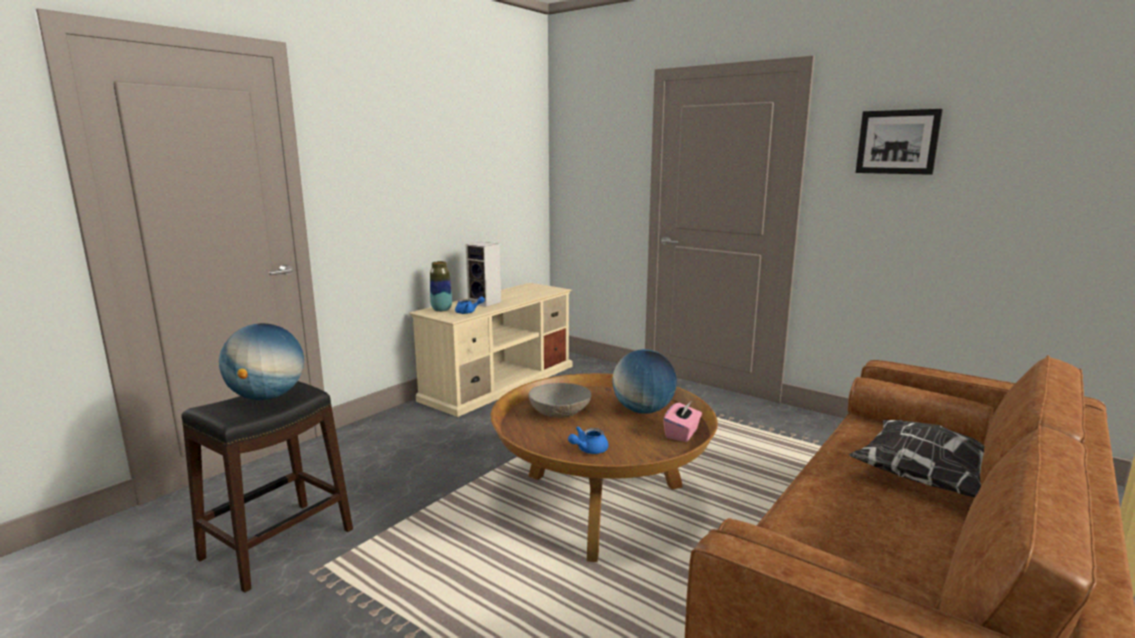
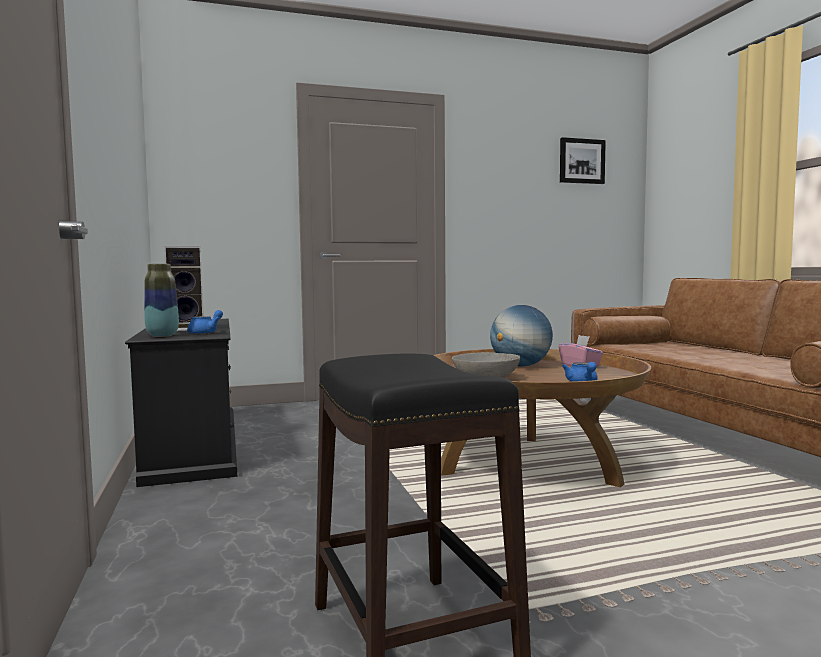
camera: 55 degrees left, 10 degrees down
(267, 397) = (409, 364): globe -> none
(500, 382) = (192, 444): beige tv stand -> black tv stand
(897, 142) = (507, 166): picture -> picture (581, 161)
(927, 479) = (701, 351): pillow -> none

